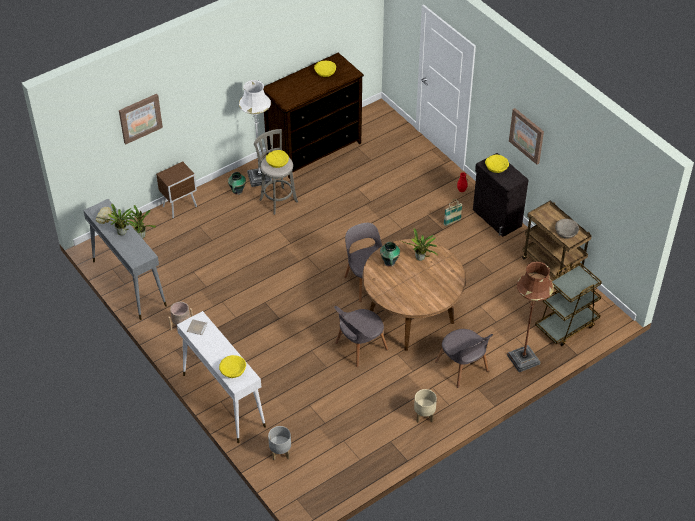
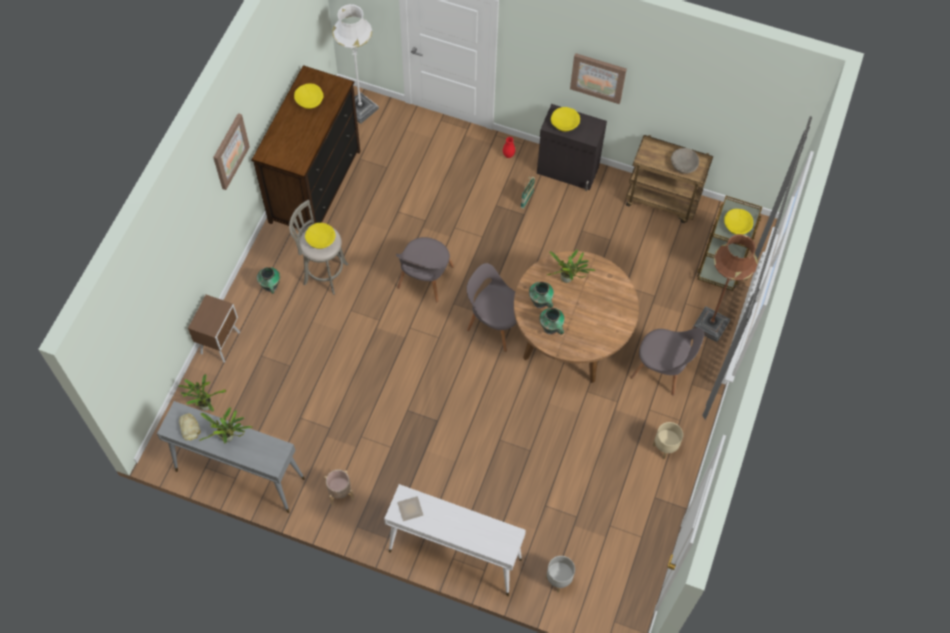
camera: 35 degrees left, 15 degrees up
(140, 118) = (160, 286): picture -> picture (230, 151)
(233, 370) = (489, 538): yellow bowl -> yellow bowl (737, 225)
(259, 178) = (282, 256): white floor lamp -> white floor lamp (360, 109)
(359, 347) = (545, 406): grey chair -> grey chair (424, 279)
(383, 281) = (551, 329): none -> vase

